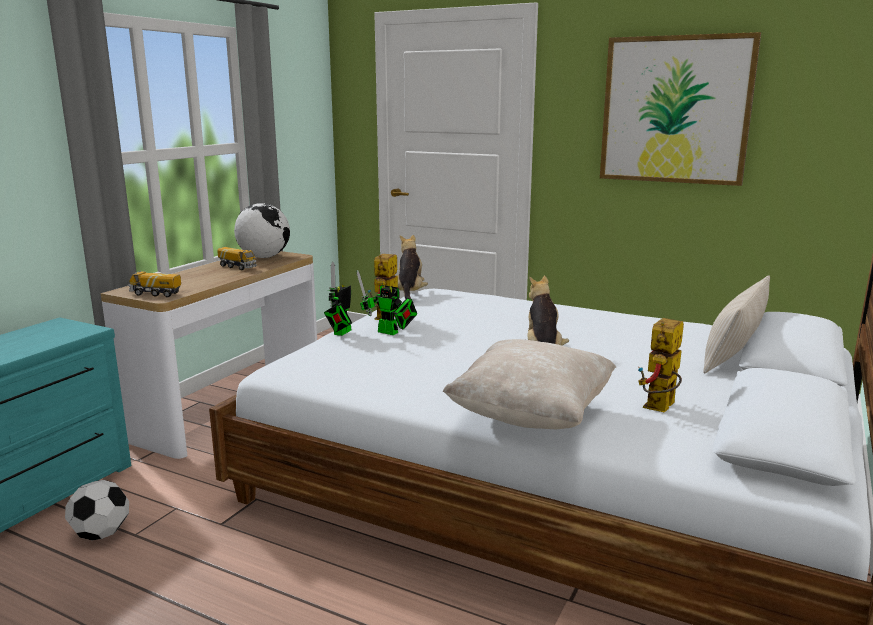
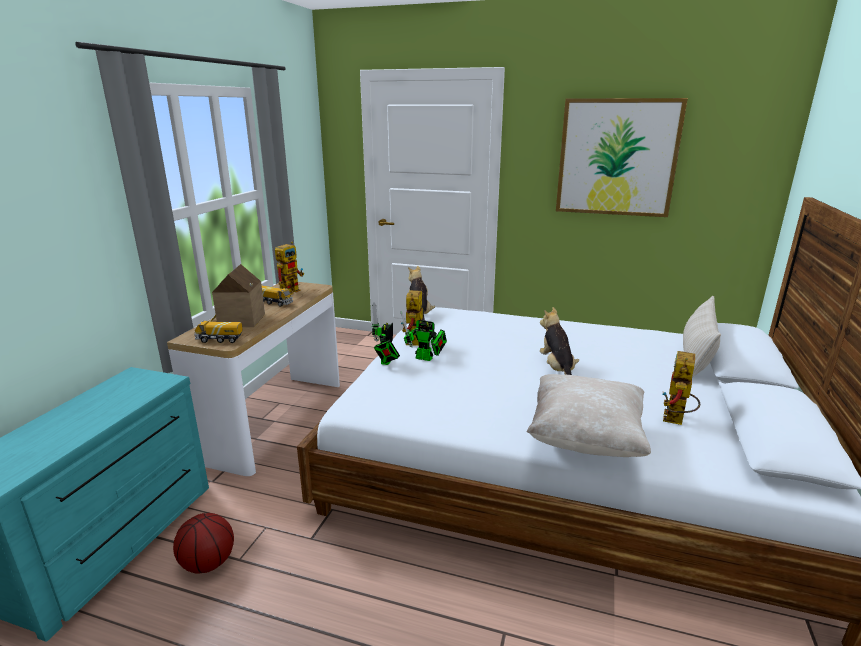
camera: 10 degrees left, 5 degrees up
(101, 534) = (209, 563): football -> basketball
(188, 279) = (239, 320): none -> toy house
(264, 257) = (291, 290): globe -> toy robot

